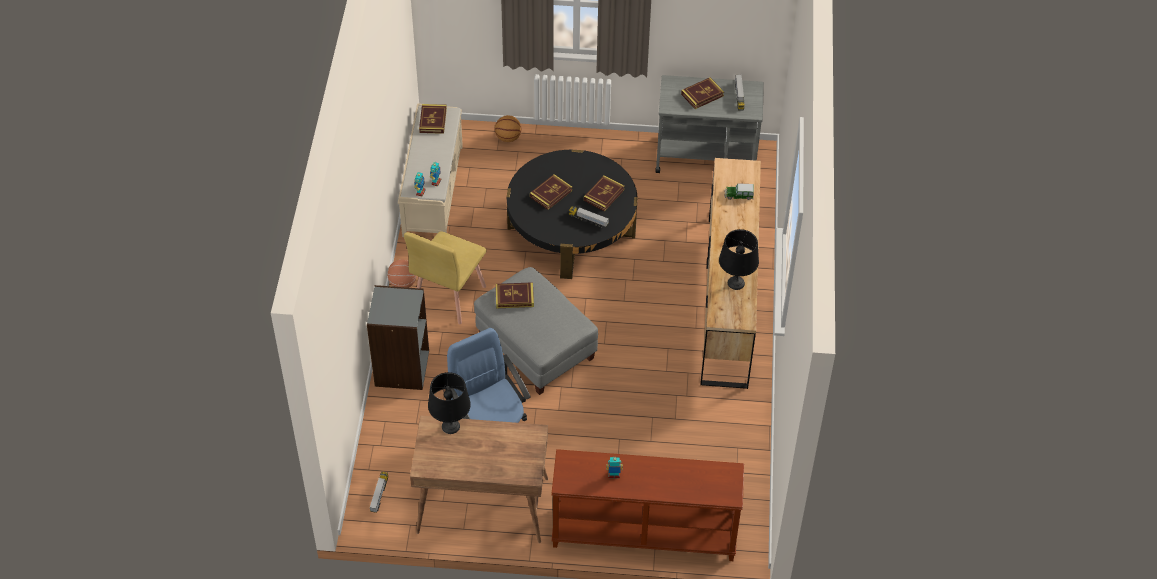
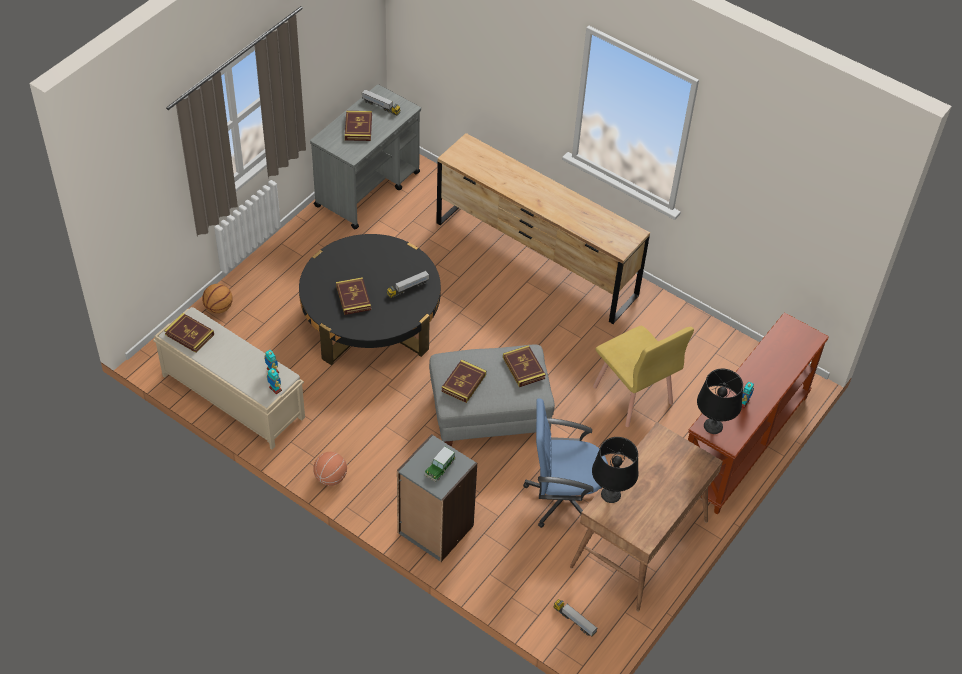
camera: 60 degrees left, 0 degrees up
(449, 296) = (376, 449): yellow chair -> yellow chair (632, 395)
(604, 195) = (387, 262): book -> book (523, 368)
(735, 283) = (589, 218): black table lamp -> black table lamp (712, 426)
(738, 195) = (493, 166): toy car -> toy car (439, 468)

